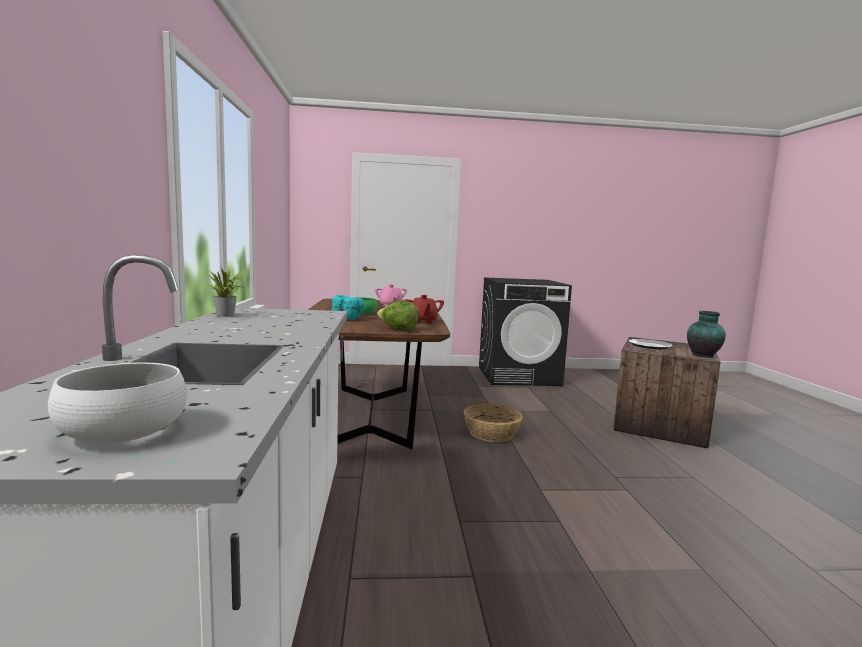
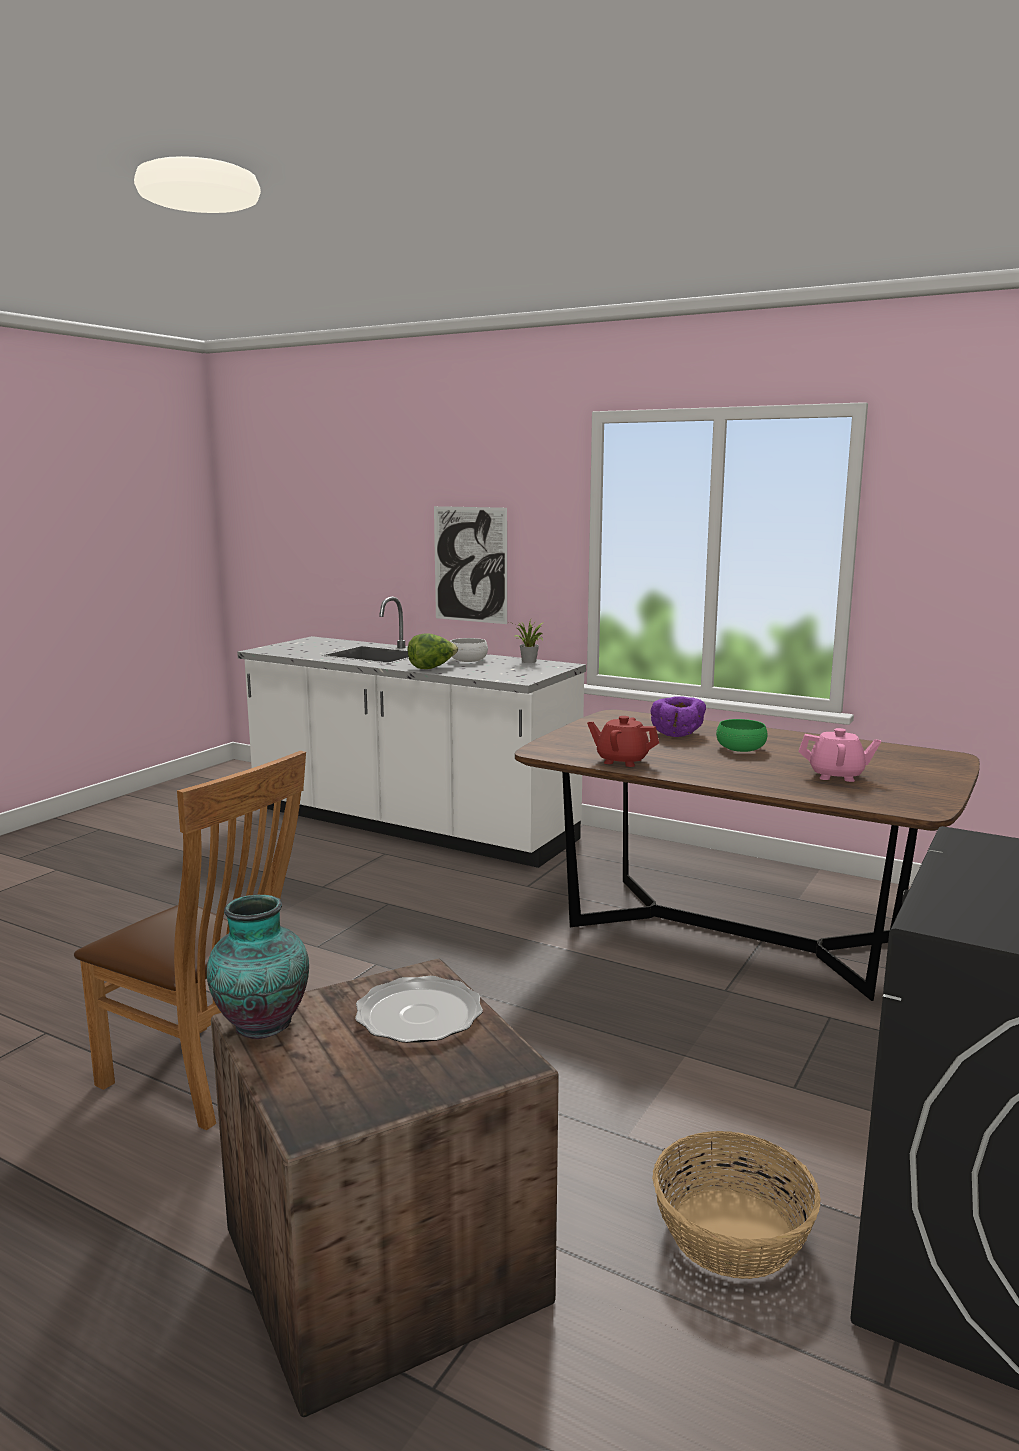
camera: 125 degrees right, 5 degrees up
(74, 198) = (470, 564): none -> picture
(124, 431) = (292, 647): white bowl -> white bowl (468, 660)
(347, 319) = (678, 734): turquoise bowl -> purple bowl
(398, 329) = (567, 740): lettuce -> lettuce (432, 668)
(492, 433) = (566, 1003): basket -> basket (730, 1233)
(696, 488) = (205, 1079): none -> brown chair

